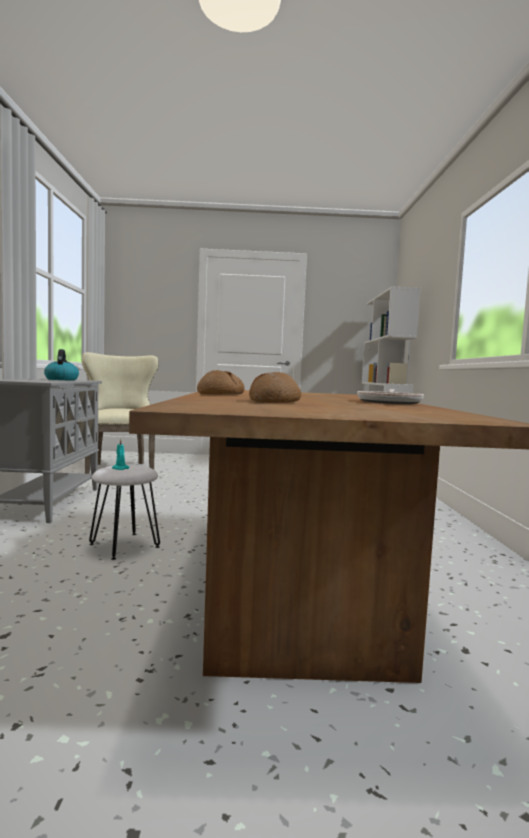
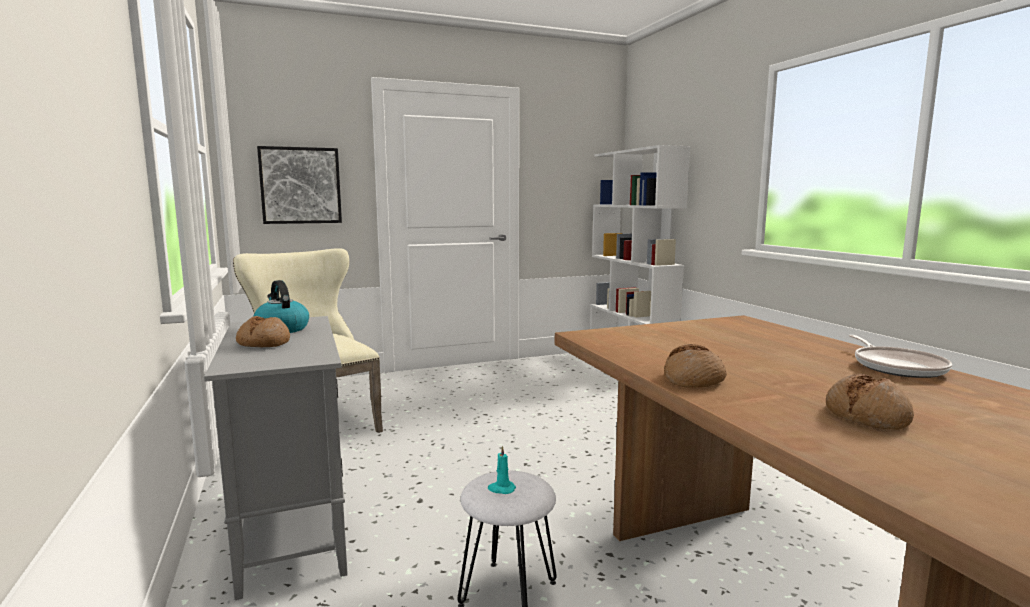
camera: 20 degrees left, 5 degrees up
(36, 379) = (263, 343): none -> bread
(149, 319) = (300, 185): none -> picture

